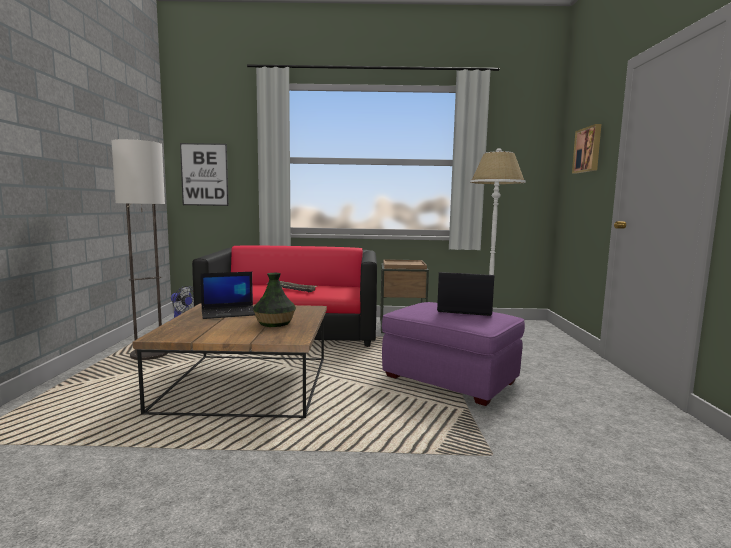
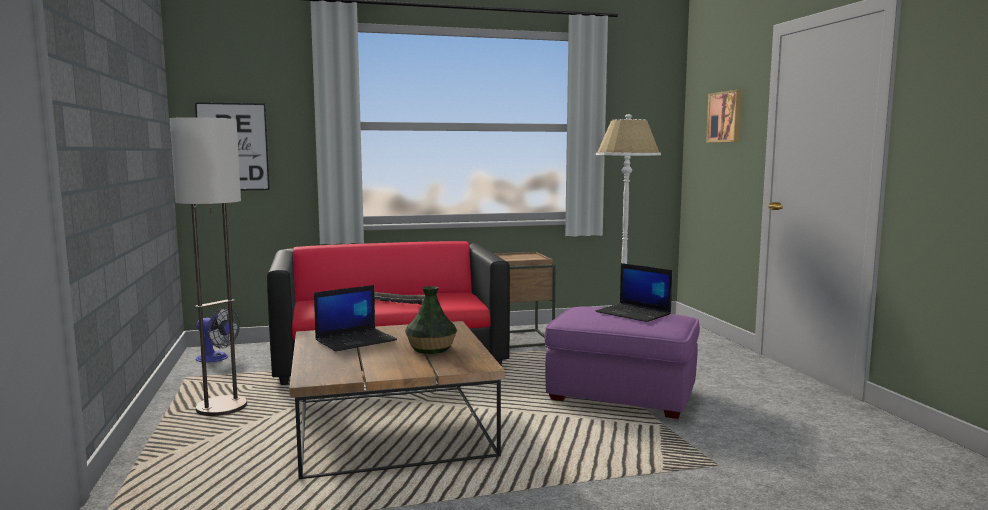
camera: 15 degrees left, 0 degrees up
(464, 310) = (634, 313): laptop -> laptop turned 135 degrees counterclockwise

